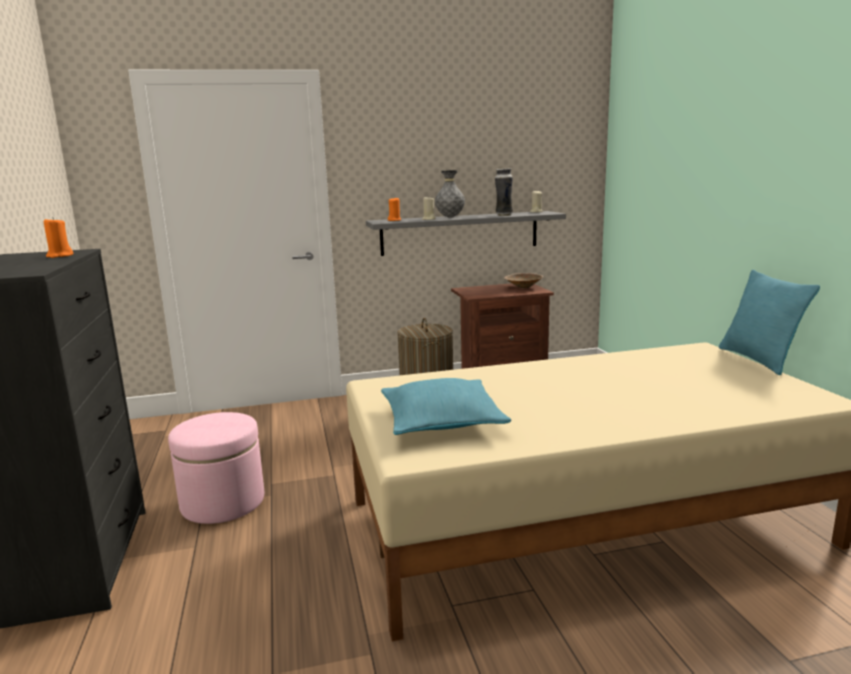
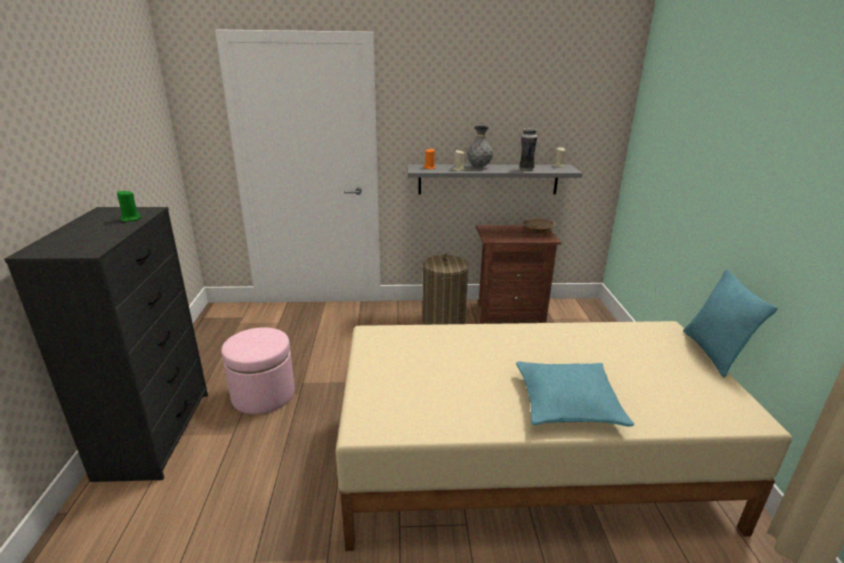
camera: 10 degrees right, 10 degrees up
(59, 256) = (131, 219): orange candle -> green candle
(441, 421) = (407, 387): turquoise pillow -> turquoise pillow (567, 403)

